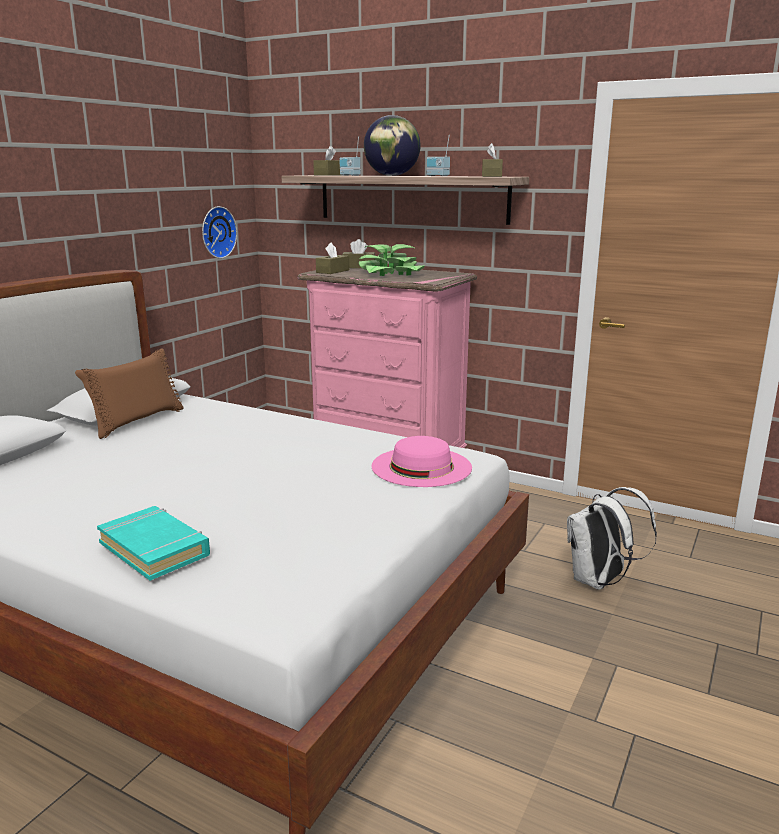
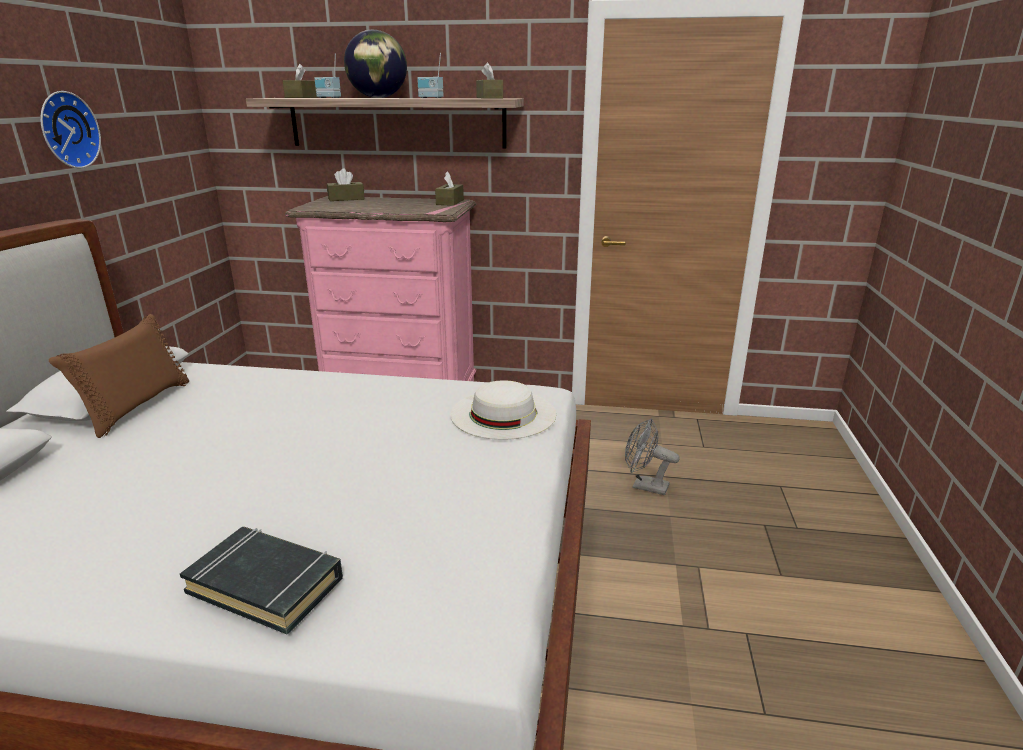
camera: 20 degrees left, 5 degrees up
(155, 549) = (266, 584): turquoise book -> black book
(216, 232) = (169, 166): wall clock -> wall clock (66, 130)
(332, 271) = (323, 205): brown tissue box -> brown tissue box (450, 202)
(390, 274) = (389, 205): potted plant -> none
(421, 466) = (503, 413): pink hat -> white hat
(599, 581) = (644, 486): white backpack -> grey fan

